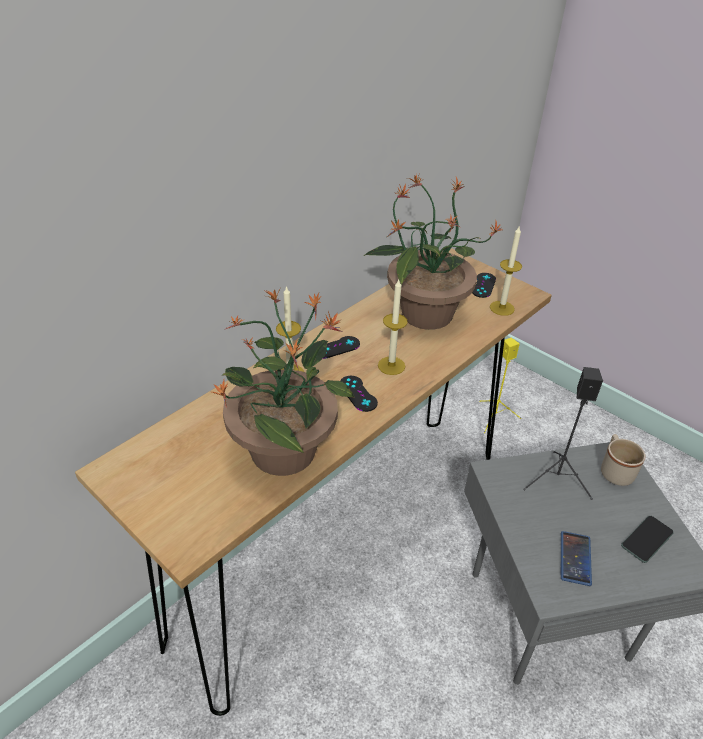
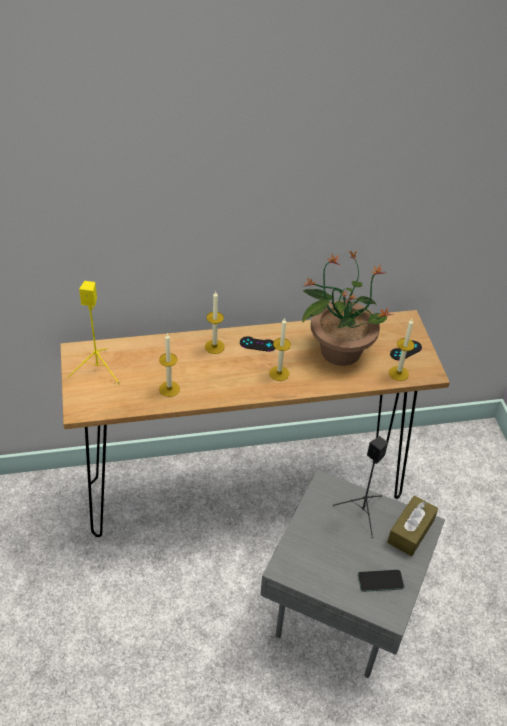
camera: 35 degrees right, 5 degrees up
(285, 449) = (169, 389): potted plant -> candle
(358, 393) = (241, 379): black game controller -> none
(495, 417) = (439, 468): yellow speaker -> yellow speaker (98, 369)
(575, 558) = (320, 561): phone -> none
(615, 470) = (410, 531): beige mug -> brown tissue box

